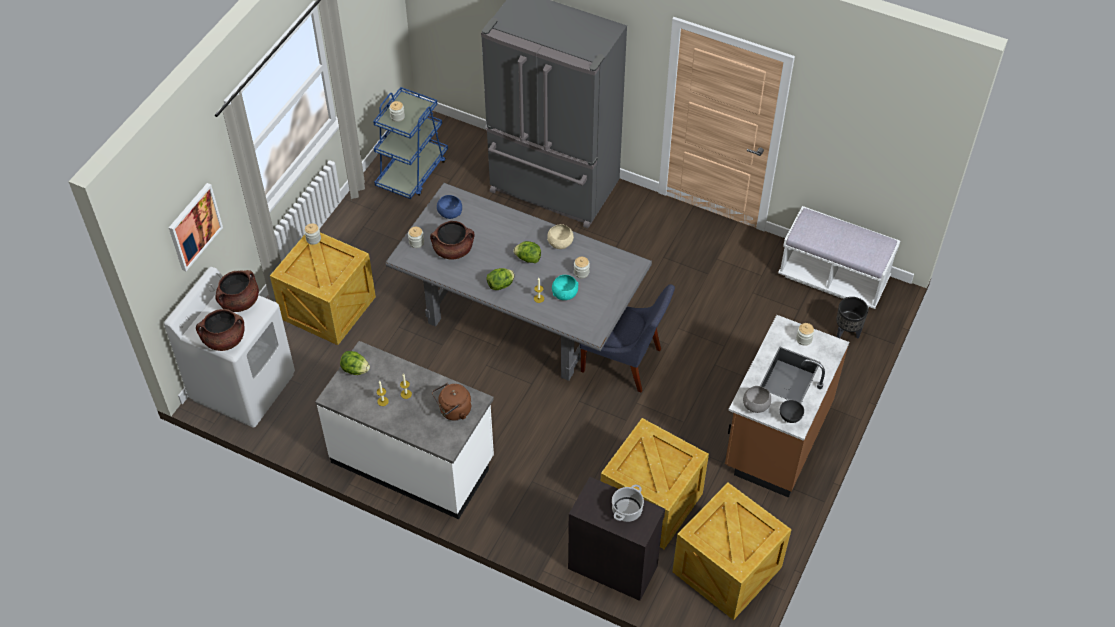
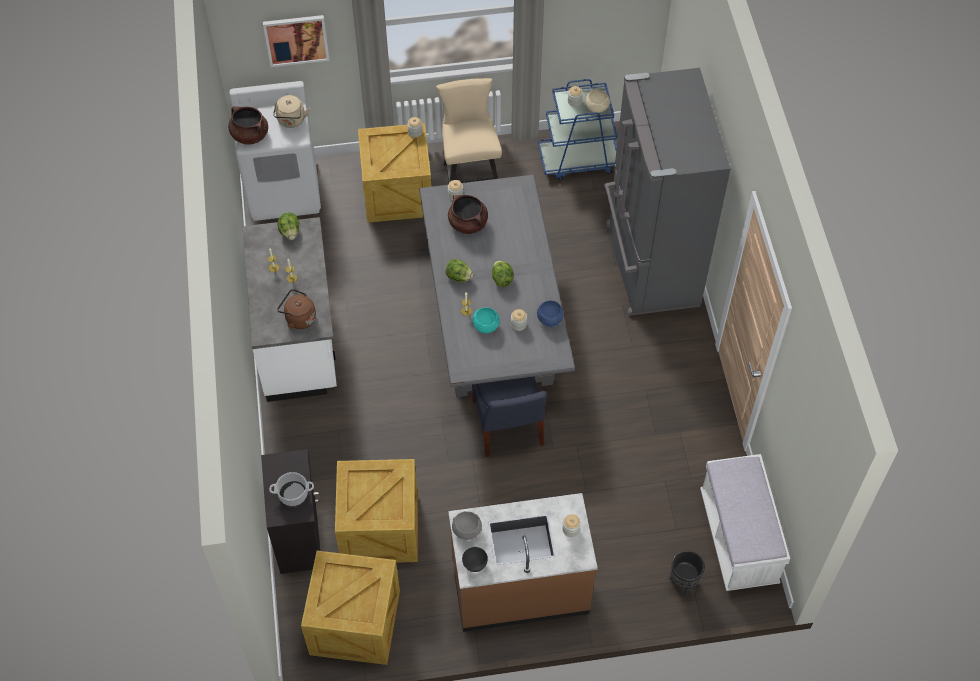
camera: 55 degrees right, 5 degrees up
(239, 302) = (291, 121): brown cooking pot -> beige kettle
(357, 248) = (469, 174): none -> beige chair
(449, 213) = (504, 198): blue bowl -> blue bowl (549, 319)
(560, 243) = (537, 291): beige bowl -> beige bowl (597, 108)

